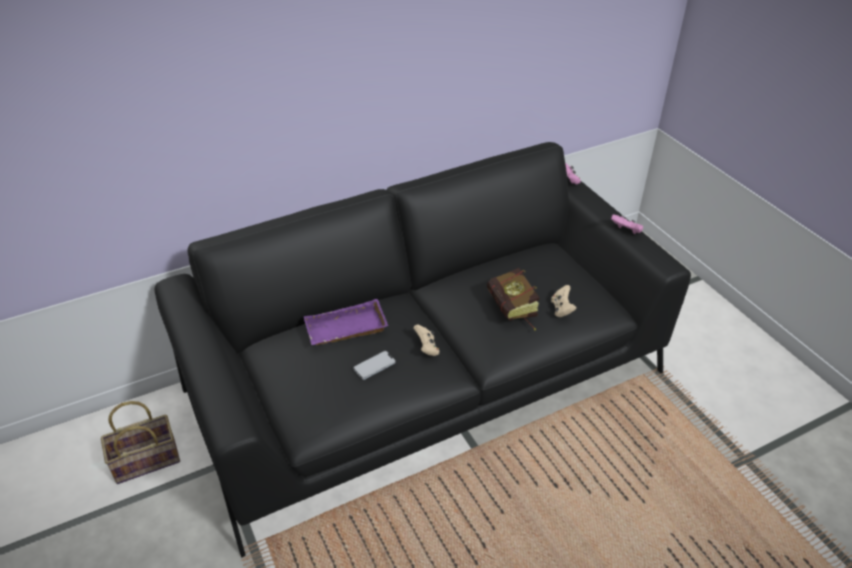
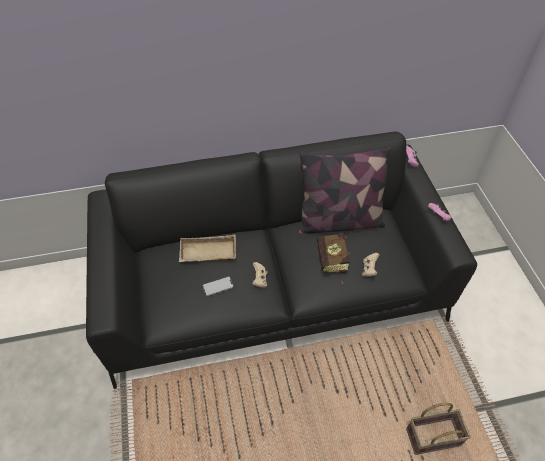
camera: 15 degrees right, 10 degrees up
(147, 459) = (75, 304): basket -> basket (434, 435)
(345, 330) = (207, 253): purple tray -> beige tray
(503, 264) = (339, 221): none -> pillow

